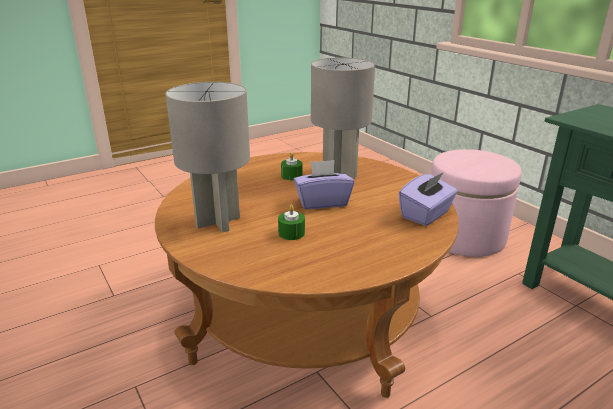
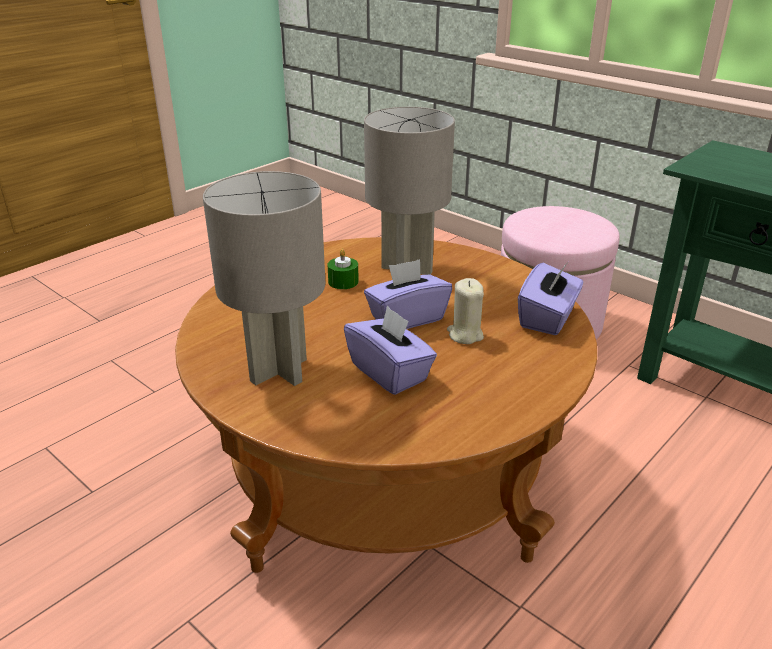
camera: 15 degrees left, 5 degrees up
(291, 233) = (390, 372): green candle -> purple tissue box
(358, 217) = (465, 335): none -> beige candle

